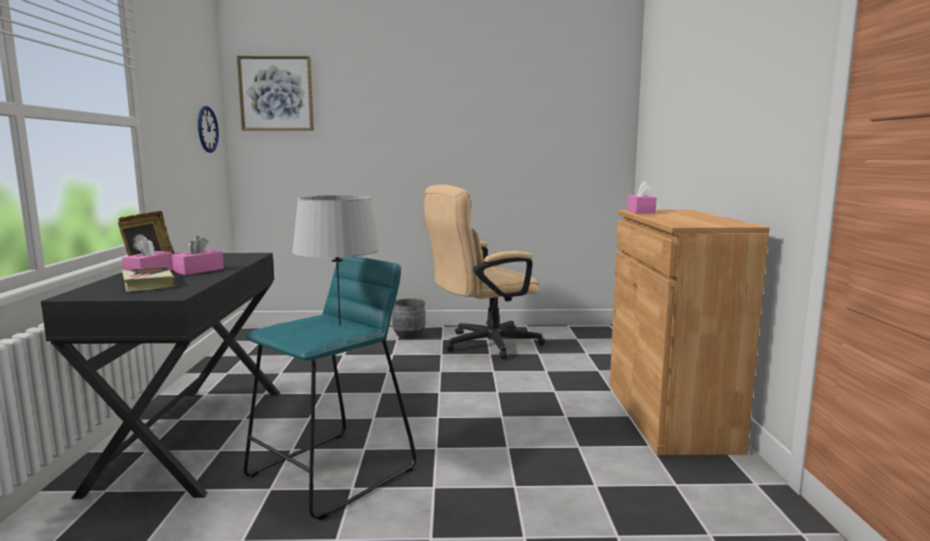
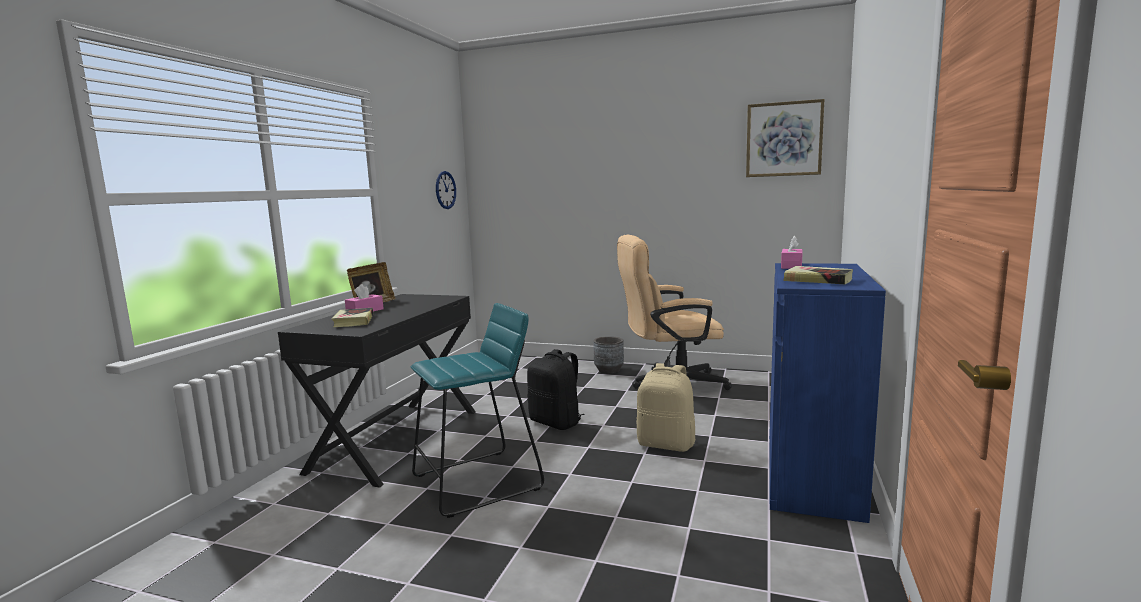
camera: 20 degrees right, 0 degrees up
(199, 270) = (398, 311): pink tissue box -> none
(276, 94) = (504, 156): picture -> picture (783, 139)
(339, 325) = (479, 362): grey table lamp -> none
(385, 395) = (556, 422): none -> black backpack
(517, 404) = (666, 444): none -> beige backpack
(669, 415) = (811, 473): brown cabinet -> blue cabinet
(693, 221) = (818, 280): none -> book

